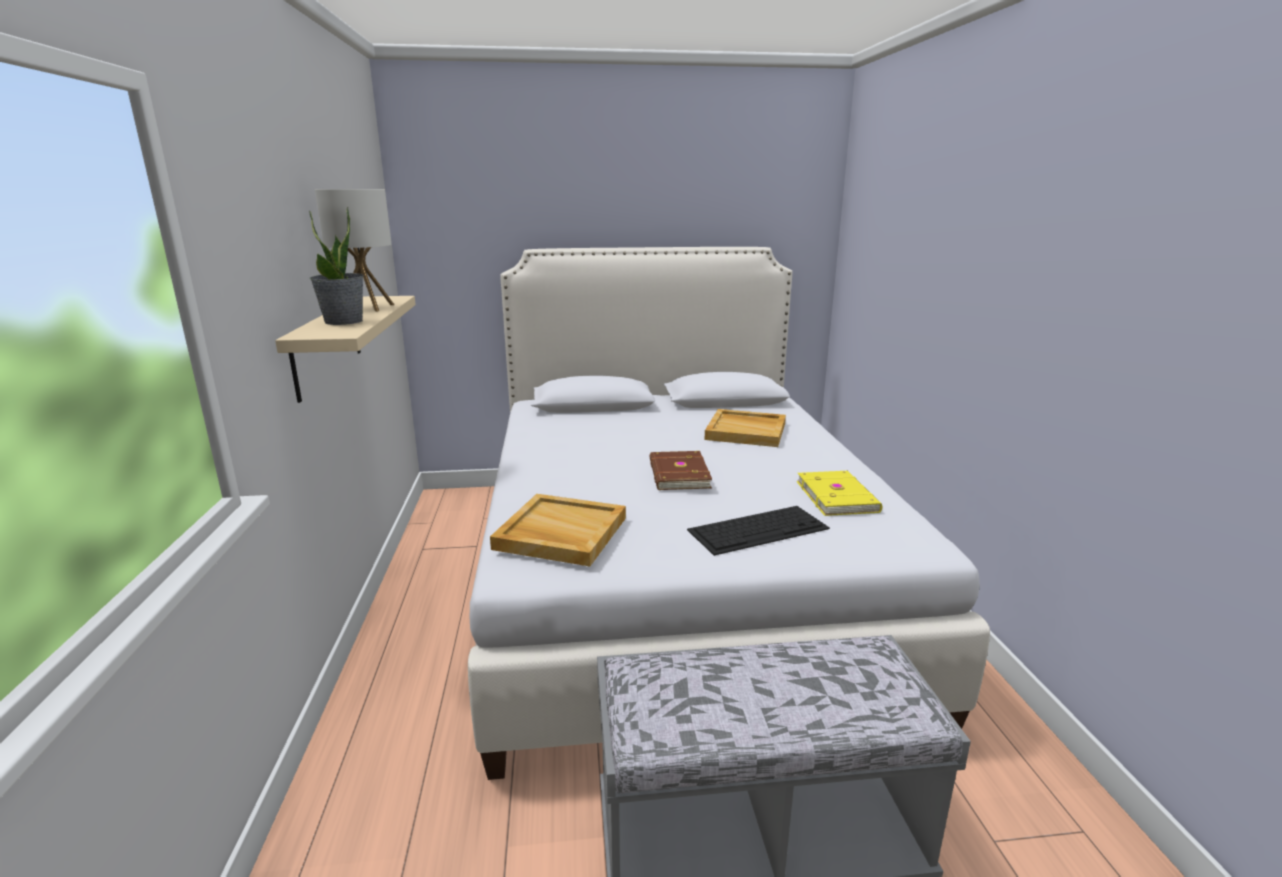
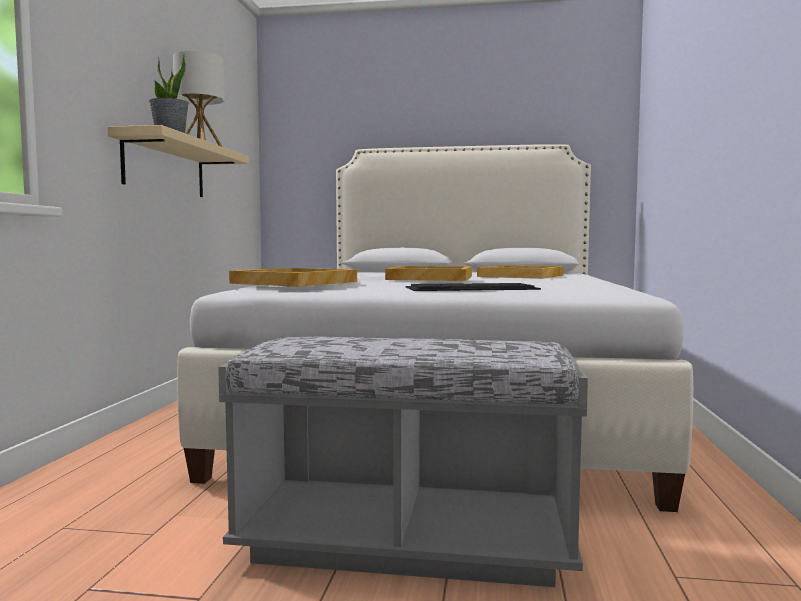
camera: 15 degrees right, 15 degrees down
(677, 474) = (429, 278): brown book -> beige tray
(838, 496) = (570, 286): yellow book -> none

